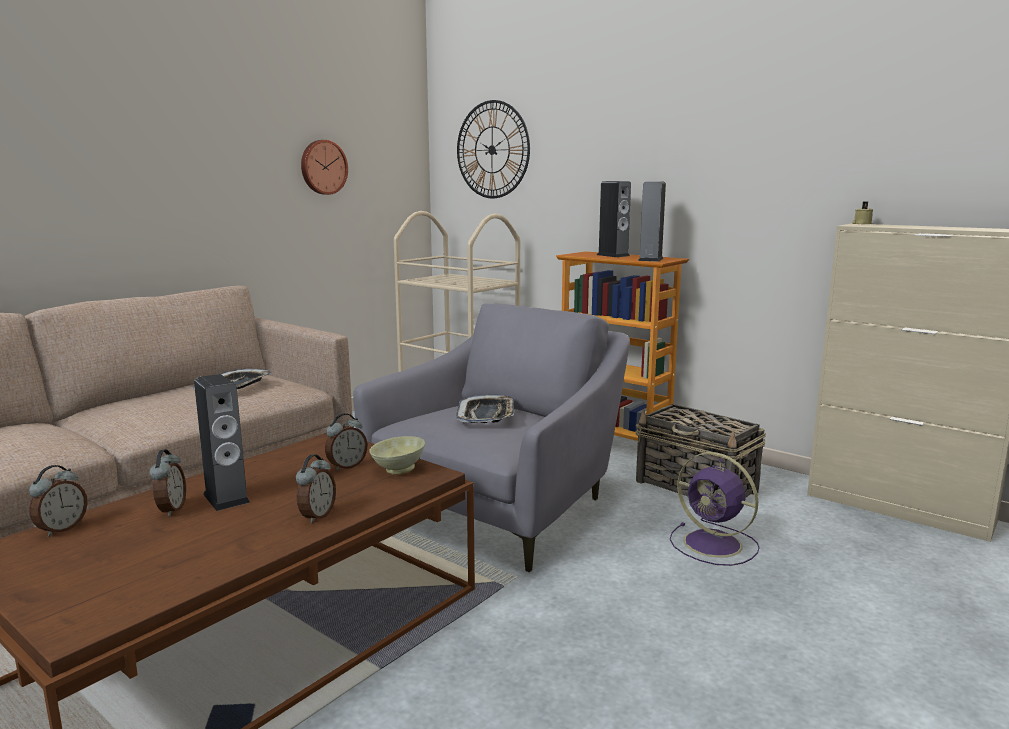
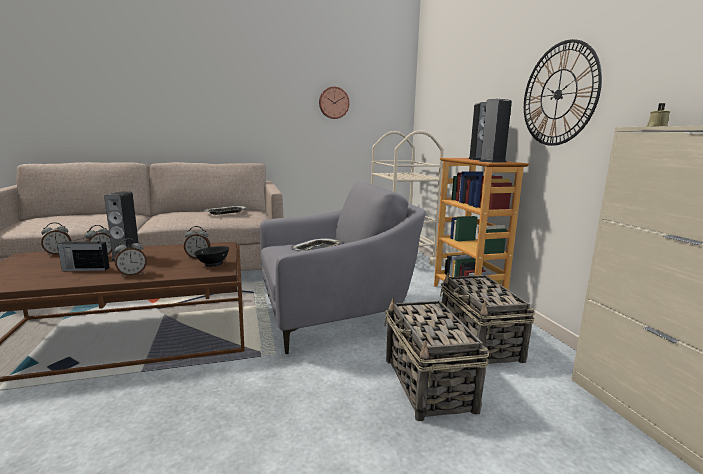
camera: 35 degrees right, 0 degrees up
(210, 534) = (85, 269): none -> radio
(397, 469) = (213, 264): beige bowl -> black bowl
(492, 150) = (439, 90): wall clock -> wall clock (558, 94)
(715, 544) = (428, 385): purple fan -> basket

